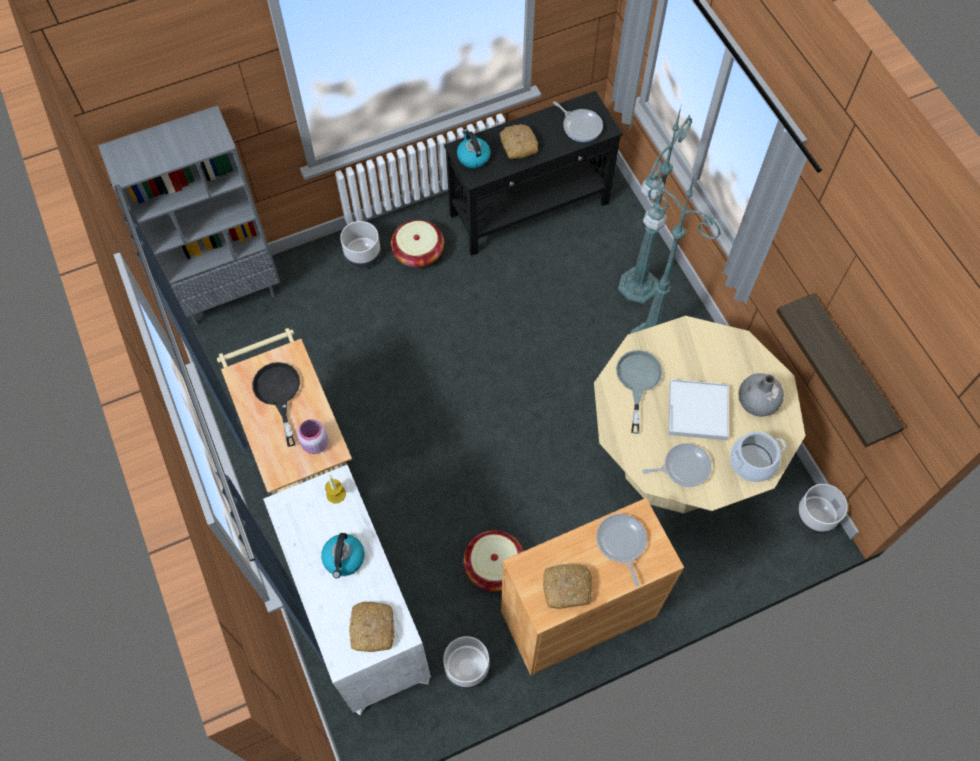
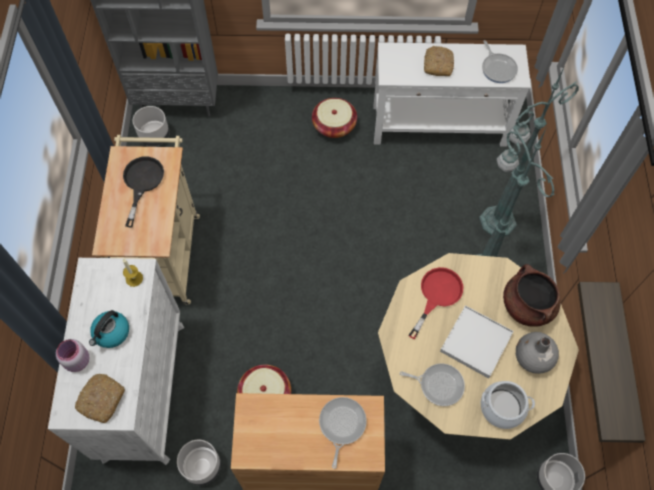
camera: 25 degrees right, 0 degrees up
(314, 444) = (147, 233): pink jar -> pink jar (76, 361)
(363, 255) = (291, 111): grey planter -> grey planter (154, 135)
(473, 157) = (396, 60): kettle -> none
(530, 209) = (440, 126): black console table -> white console table
(567, 587) = (276, 441): bread -> none
(637, 381) = (437, 295): grey frying pan -> red frying pan
(726, 355) = (526, 306): none -> brown cooking pot

